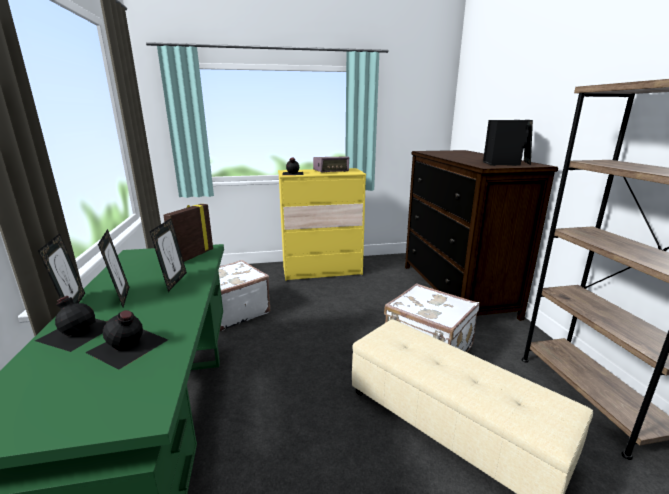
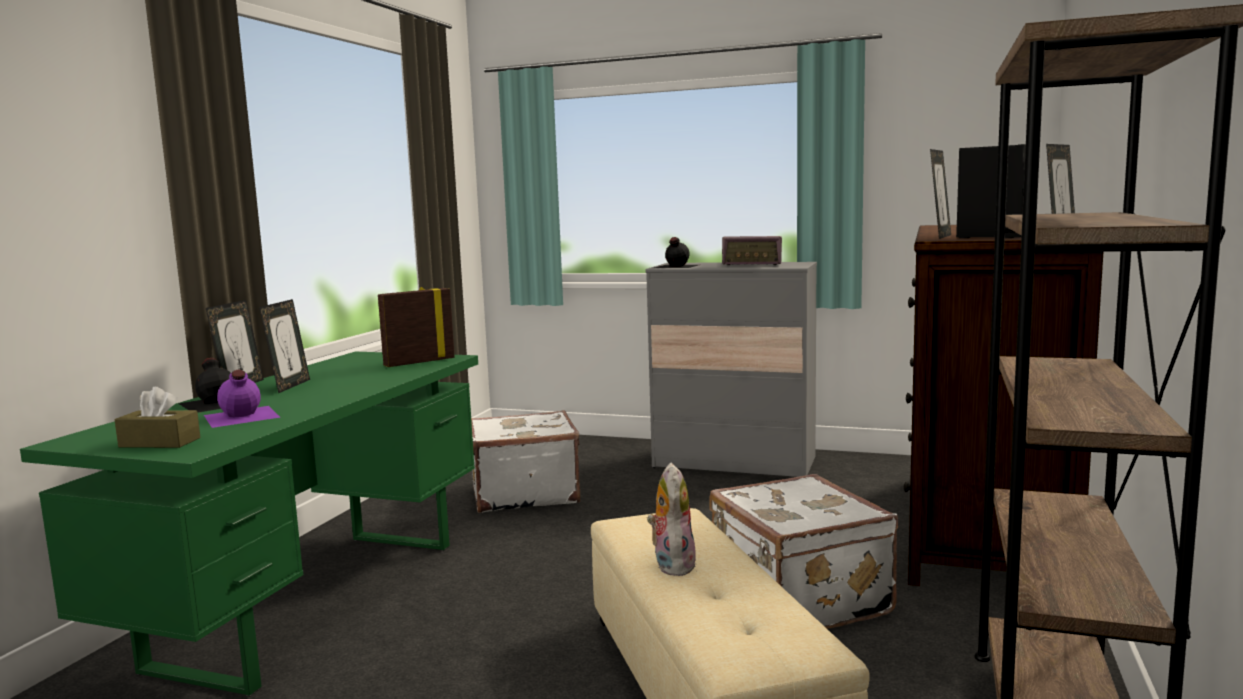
camera: 30 degrees right, 10 degrees down
(89, 407) = (160, 442): none -> brown tissue box
(127, 346) = (240, 416): black bottle -> purple bottle
(174, 281) = (360, 380): picture frame -> picture frame (939, 237)
(322, 271) = (734, 463): yellow dresser -> grey dresser
(436, 366) = (671, 564): none -> plush toy

